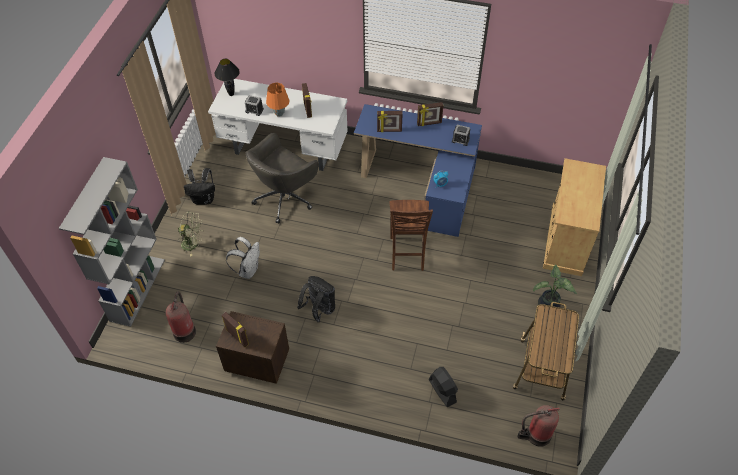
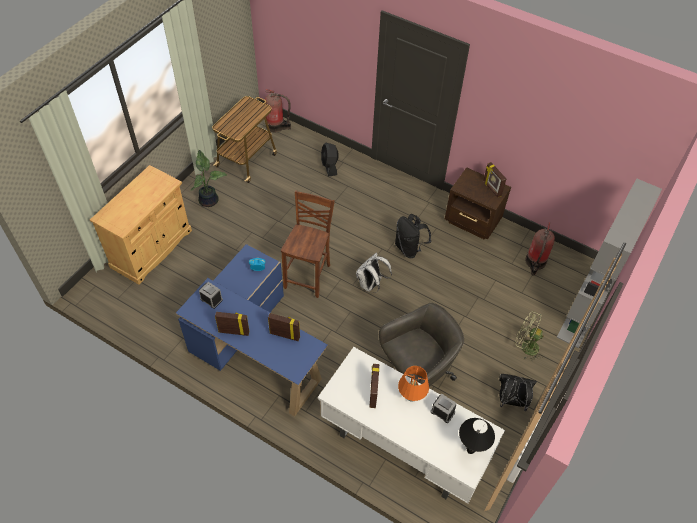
camera: 165 degrees left, 0 degrees up
(248, 270) = (470, 303): white backpack -> white backpack (371, 285)

